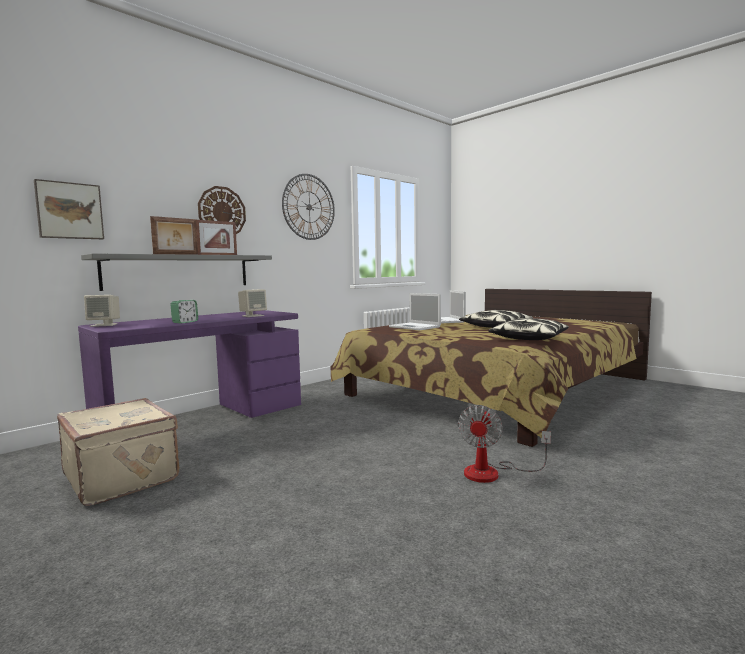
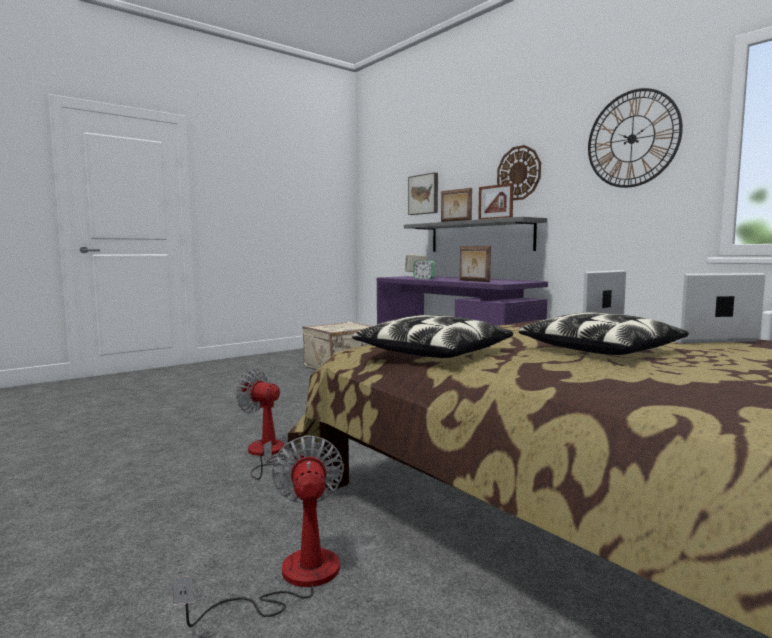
camera: 95 degrees right, 0 degrees up
(253, 316) = (473, 281): beige speaker -> picture frame
(632, 442) = (292, 579): none -> fan

